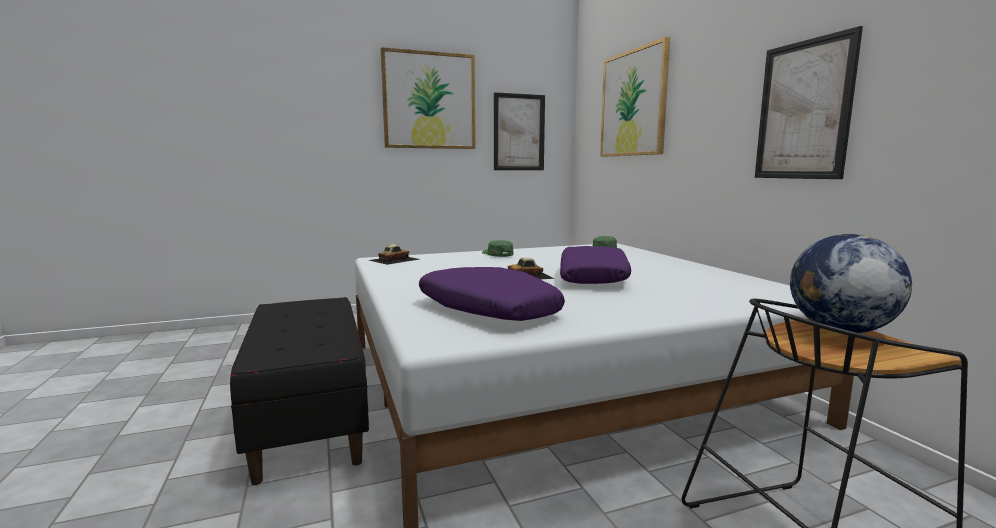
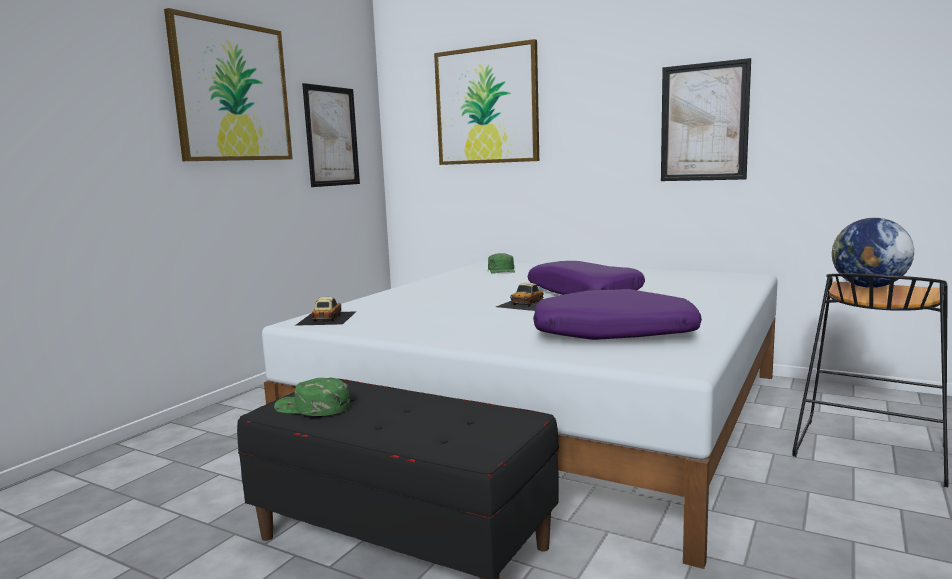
camera: 40 degrees left, 0 degrees up
(497, 254) = (418, 290): green cap -> green cap (312, 407)

